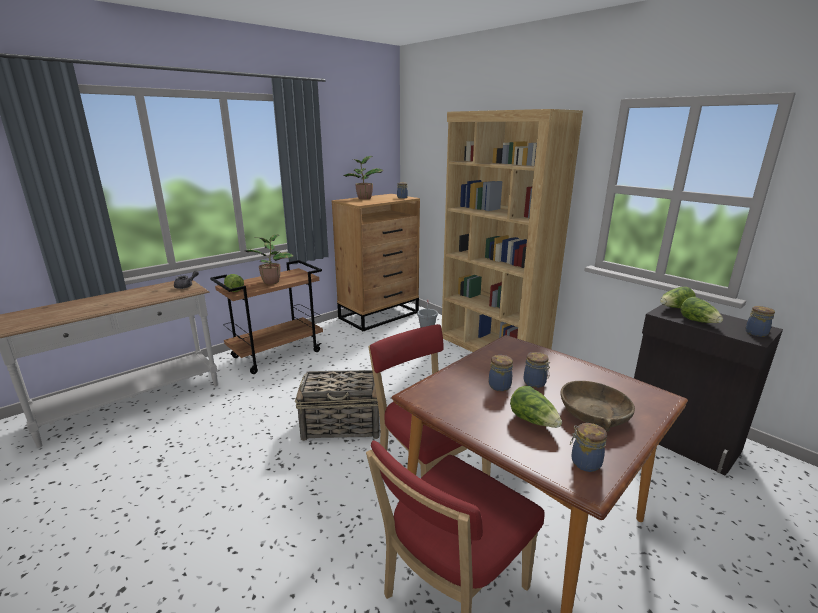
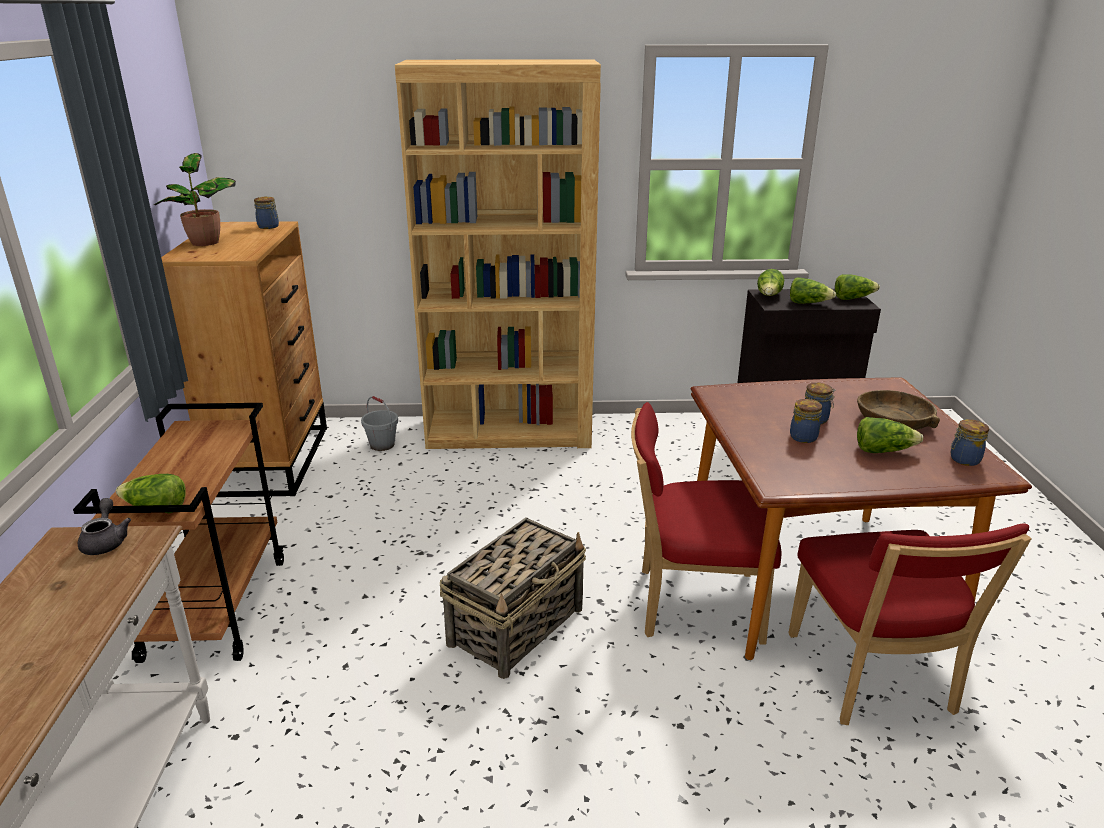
camera: 50 degrees left, 5 degrees up
(272, 281) = (193, 463): potted plant -> none
(756, 333) = (853, 298): jar -> lettuce

